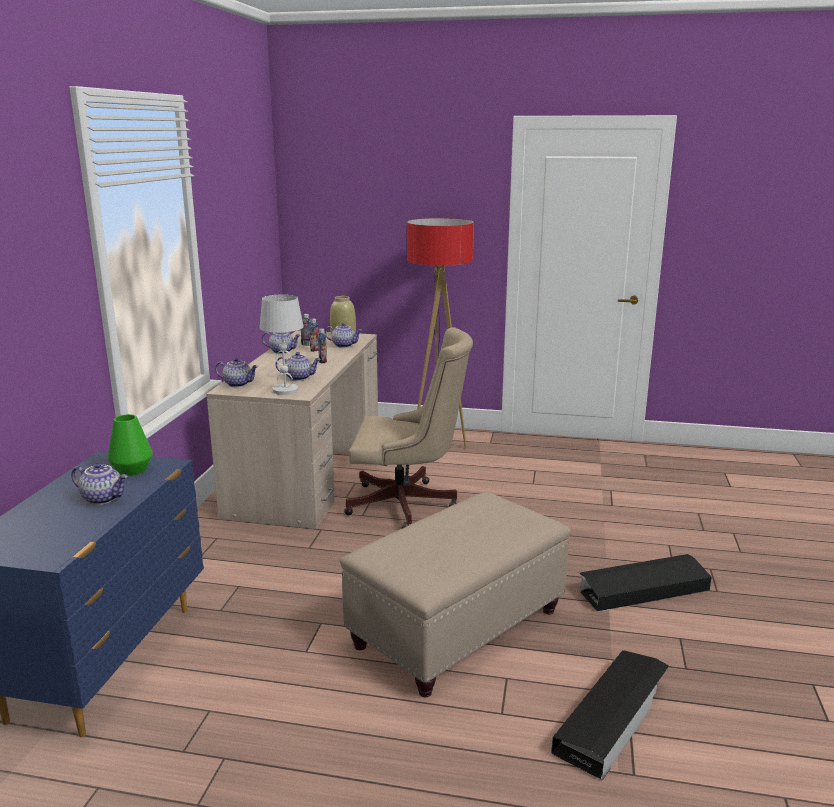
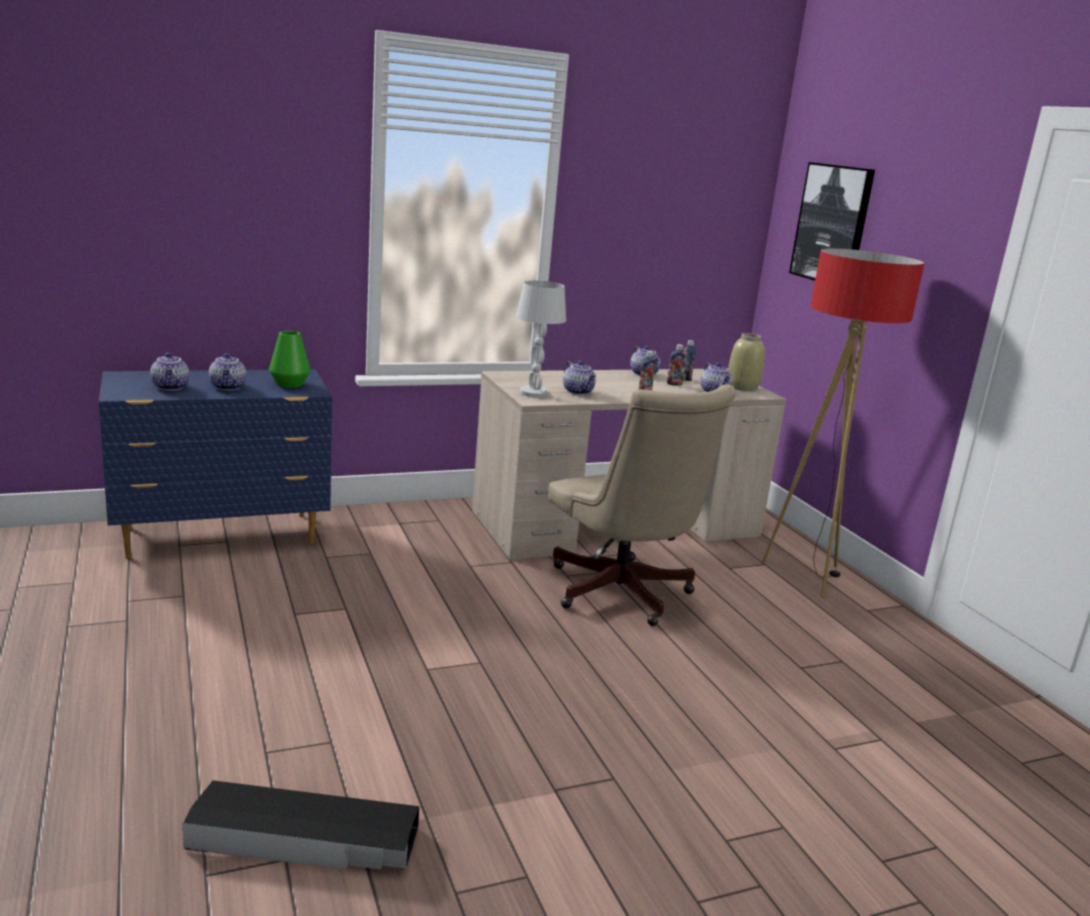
camera: 55 degrees right, 0 degrees up
(238, 384) = (522, 376): teapot -> teapot (171, 387)
(352, 205) = (832, 224): none -> picture
(458, 627) = (402, 688): beige ottoman -> none
(642, 589) = (621, 819): black storage box -> none

